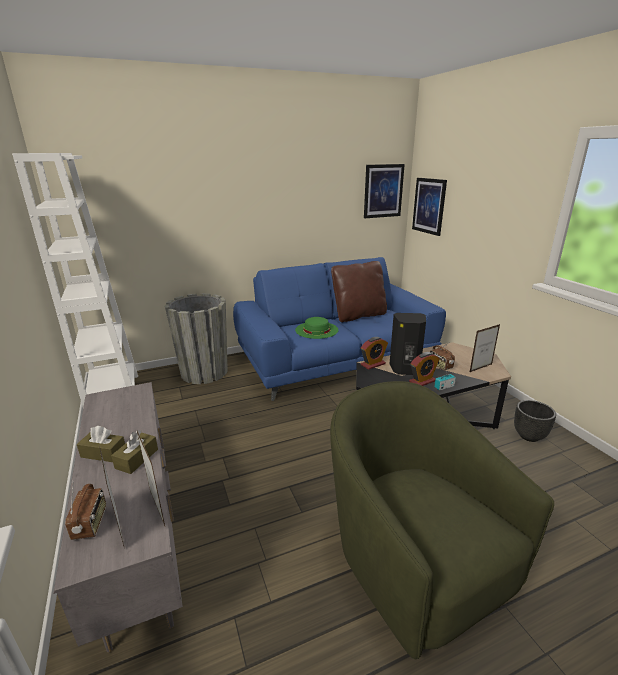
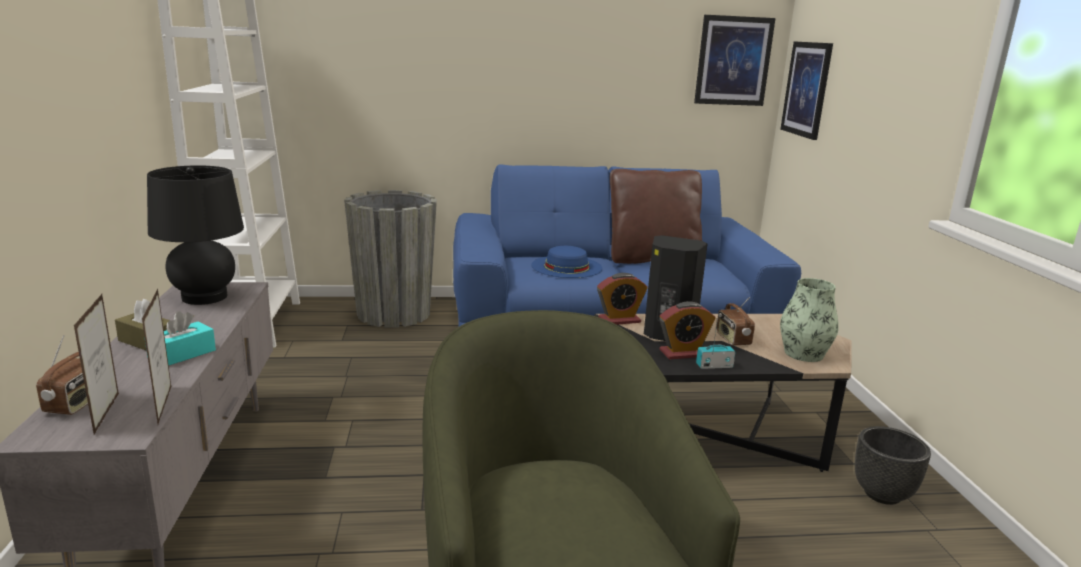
camera: 15 degrees right, 5 degrees down
(116, 404) = (204, 297): none -> black table lamp
(137, 459) = (182, 354): brown tissue box -> turquoise tissue box
(316, 330) = (566, 266): green hat -> blue hat
(481, 368) = (803, 353): picture frame -> vase

